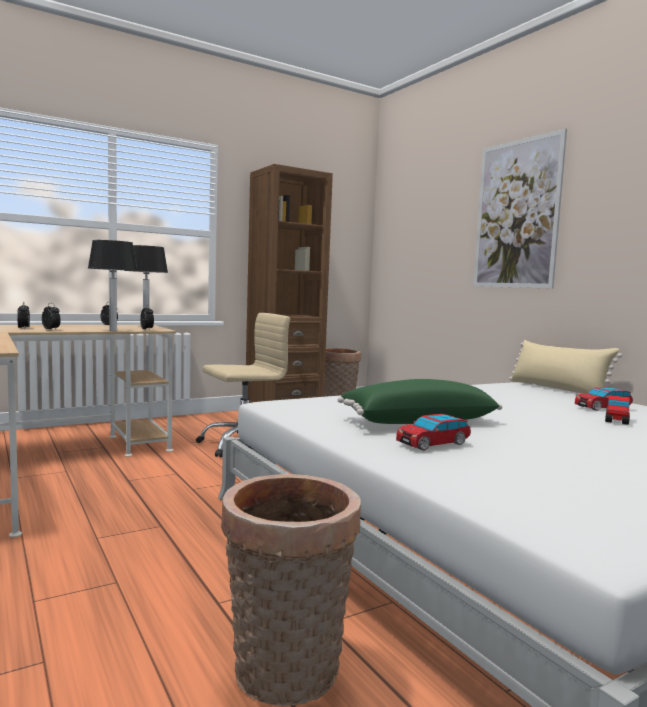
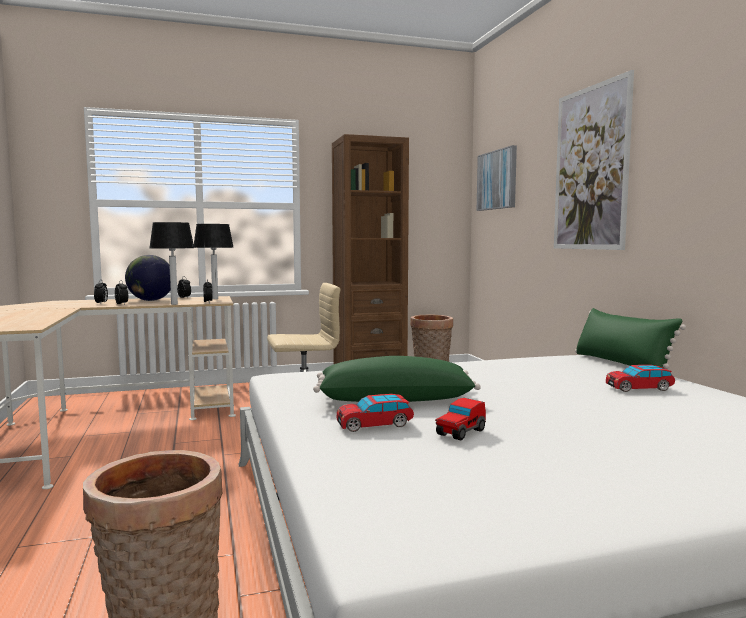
camera: 15 degrees right, 0 degrees up
(76, 327) = (151, 300): none -> globe
(406, 221) = (497, 180): none -> picture
(557, 389) = (621, 364): beige pillow -> green pillow
(616, 420) = (630, 404): toy car -> toy car (460, 432)

